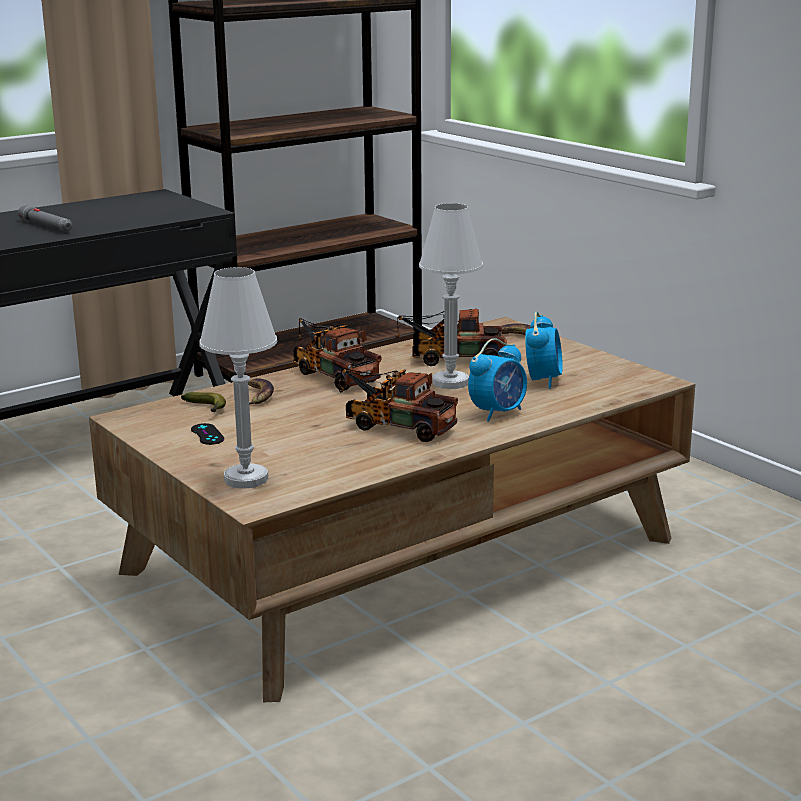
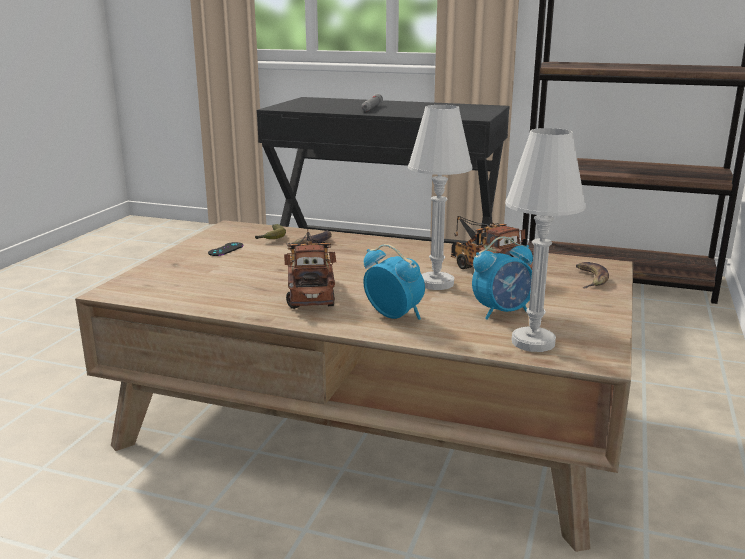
camera: 55 degrees right, 0 degrees up
(246, 479) = (156, 278): white table lamp -> white table lamp (533, 342)
(332, 375) = (387, 249): toy truck -> none
(498, 413) = (394, 315): alarm clock -> alarm clock turned 150 degrees counterclockwise

